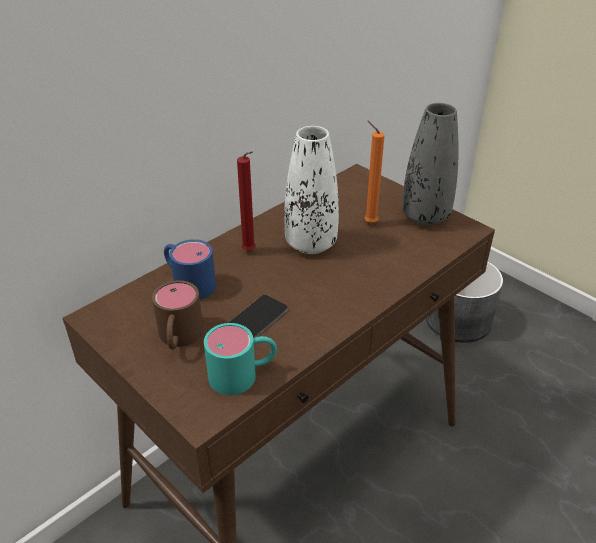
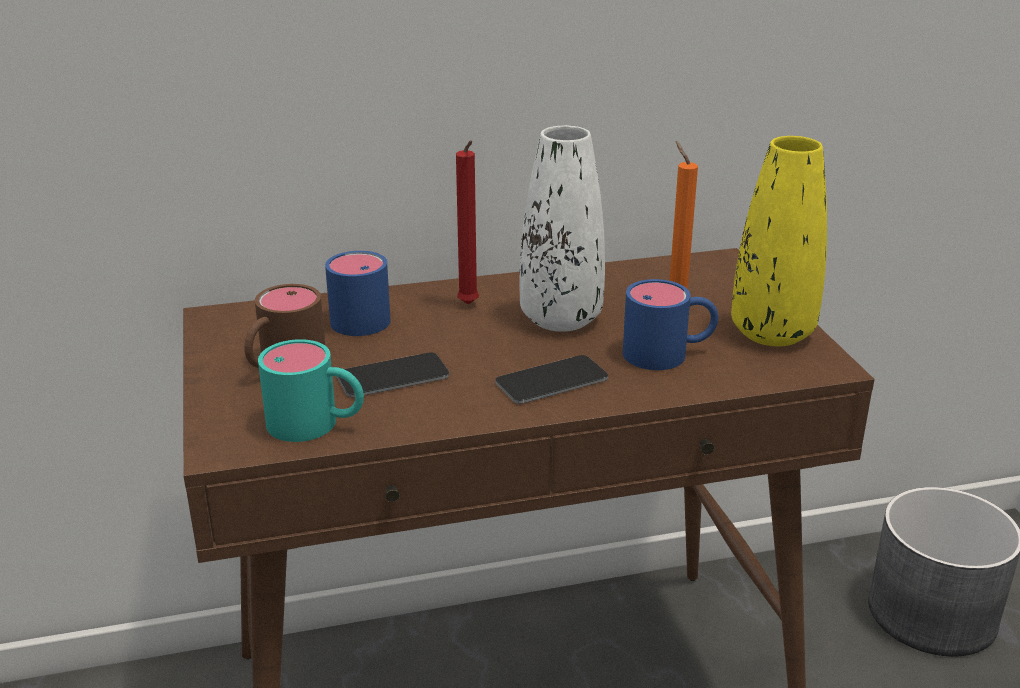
camera: 30 degrees right, 10 degrees down
(346, 289) = (551, 380): none -> phone
(388, 248) = (669, 353): none -> blue mug
(425, 216) = (772, 333): grey vase -> yellow vase

